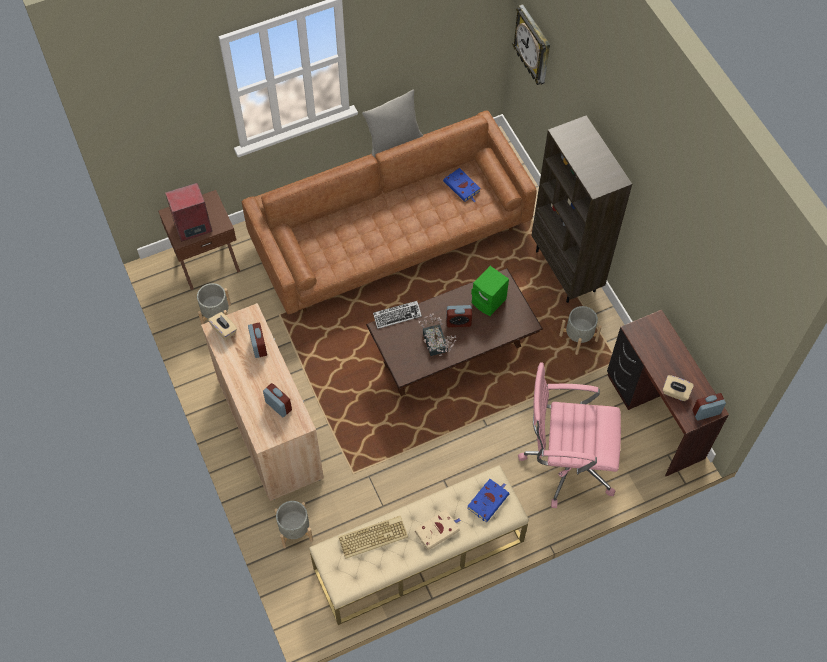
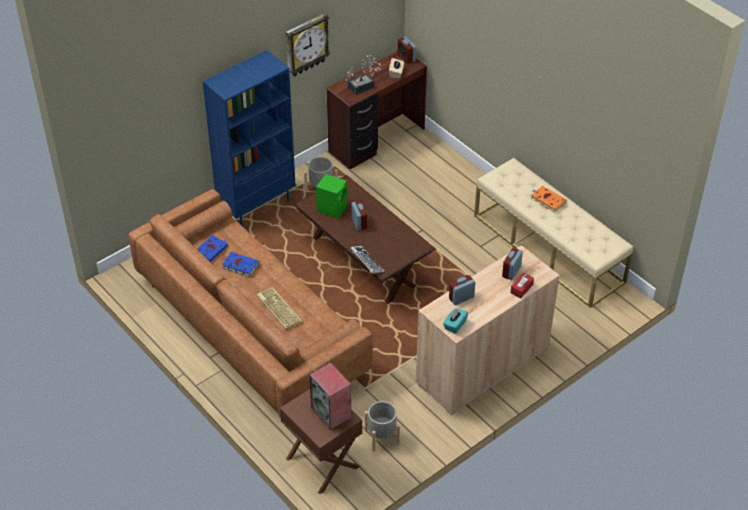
camera: 105 degrees left, 15 degrees down
(224, 330) = (455, 325): beige tissue box -> turquoise tissue box
(250, 408) = (521, 289): none -> red tissue box
(295, 531) = (565, 326): grey planter -> none
(373, 536) = (570, 234): keyboard -> keyboard (278, 309)
(393, 142) = (183, 290): grey pillow -> none
(435, 345) = (387, 232): potted plant -> potted plant (364, 86)
(437, 530) = (547, 200): beige book -> orange book
(488, 500) = (510, 177): blue book -> blue book (239, 265)
(533, 46) = (116, 136): wall clock -> wall clock (306, 44)
(566, 271) = (257, 206): brown bookcase -> blue bookcase
(566, 462) = (434, 181): pink office chair -> none

